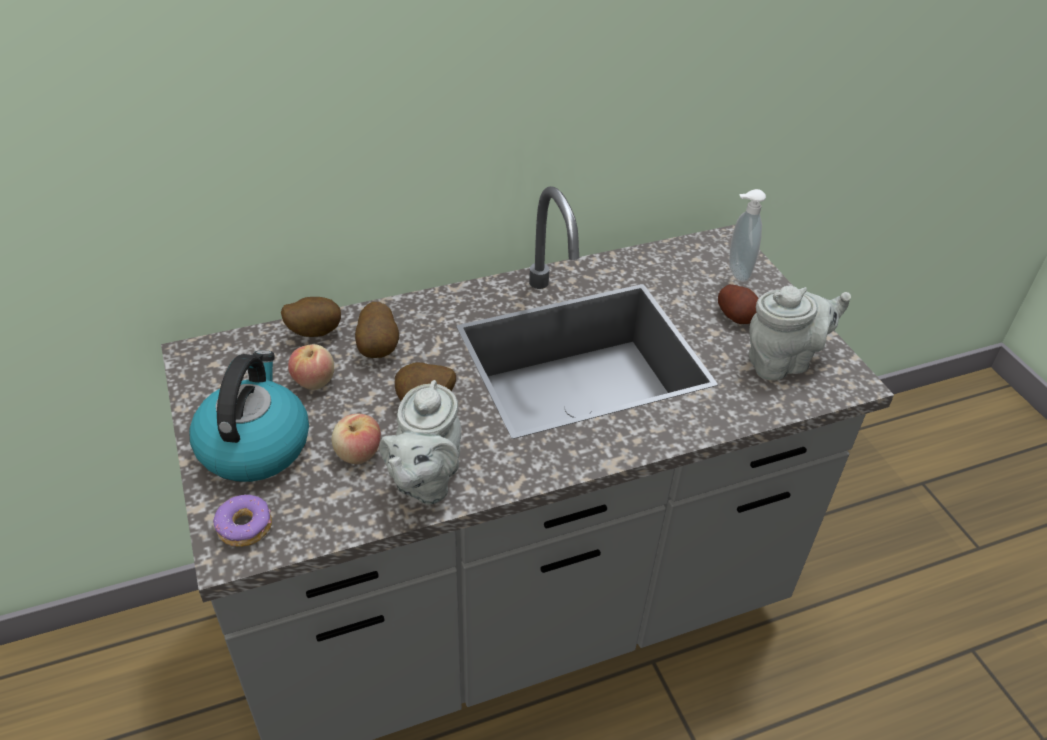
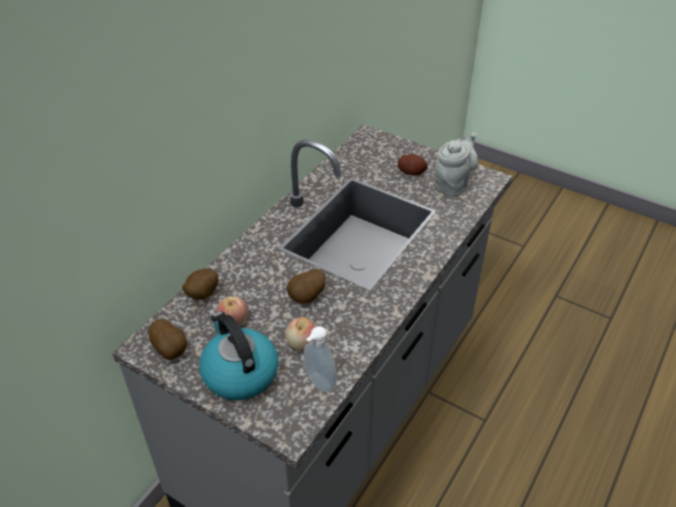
camera: 35 degrees left, 0 degrees up
(245, 527) = (284, 416): donut -> none
(379, 348) = (250, 283): potato -> potato (171, 350)
(425, 481) = (351, 336): grey teapot -> none
(736, 272) = (388, 149): soap dispenser -> soap dispenser (318, 384)

